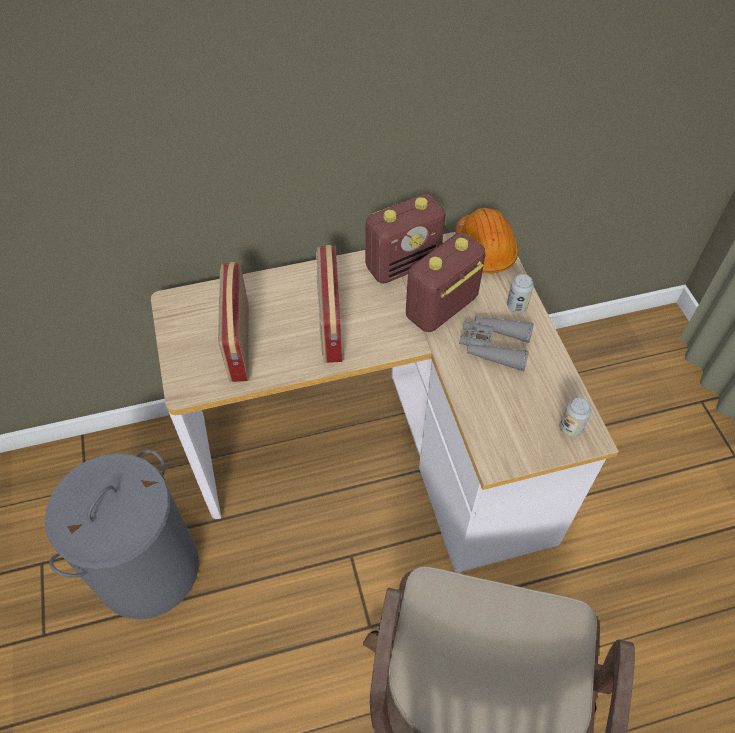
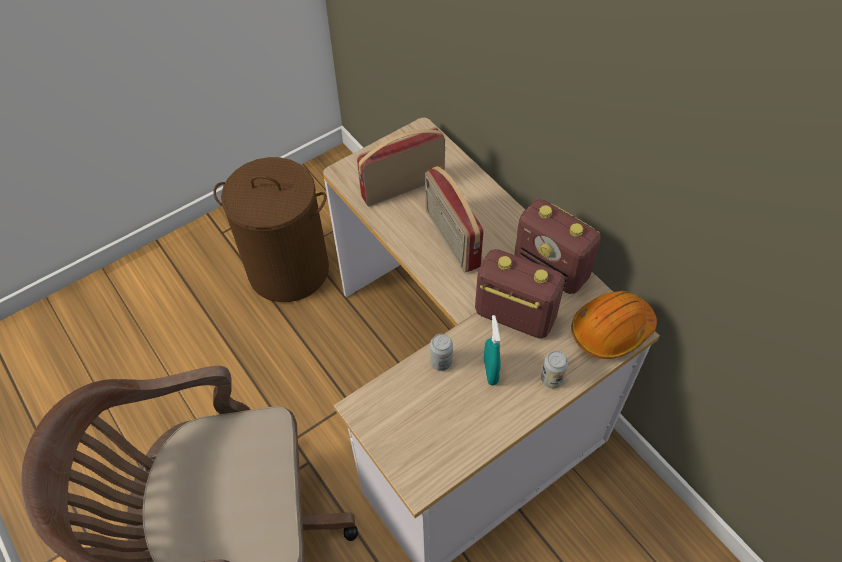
camera: 70 degrees right, 0 degrees up
(149, 568) = (289, 269): grey laundry basket -> brown laundry basket
(330, 325) = (451, 239): radio -> radio turned 90 degrees counterclockwise
(493, 346) = (490, 372): grey binoculars -> turquoise spray bottle
(570, 428) = (422, 463): can -> can (441, 362)

